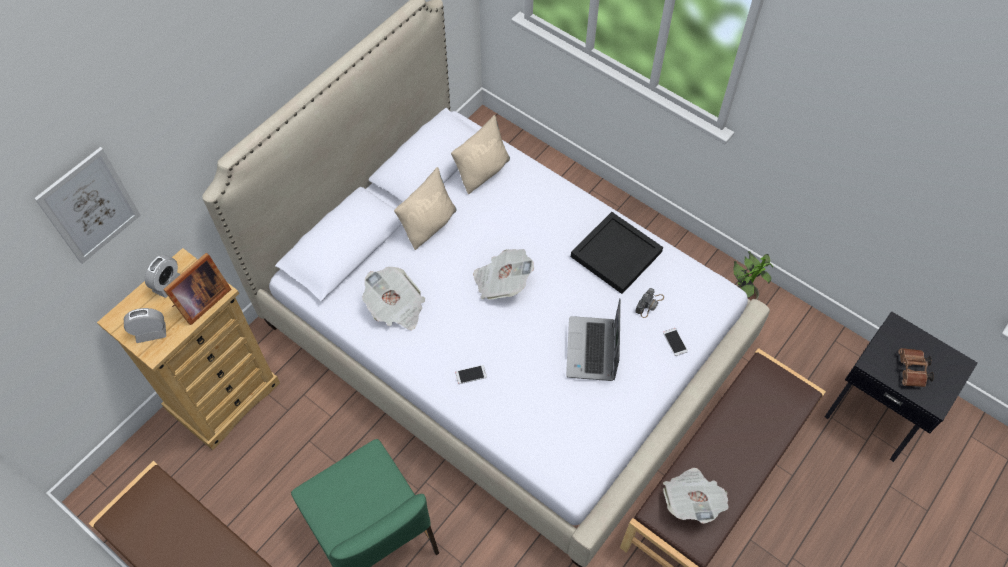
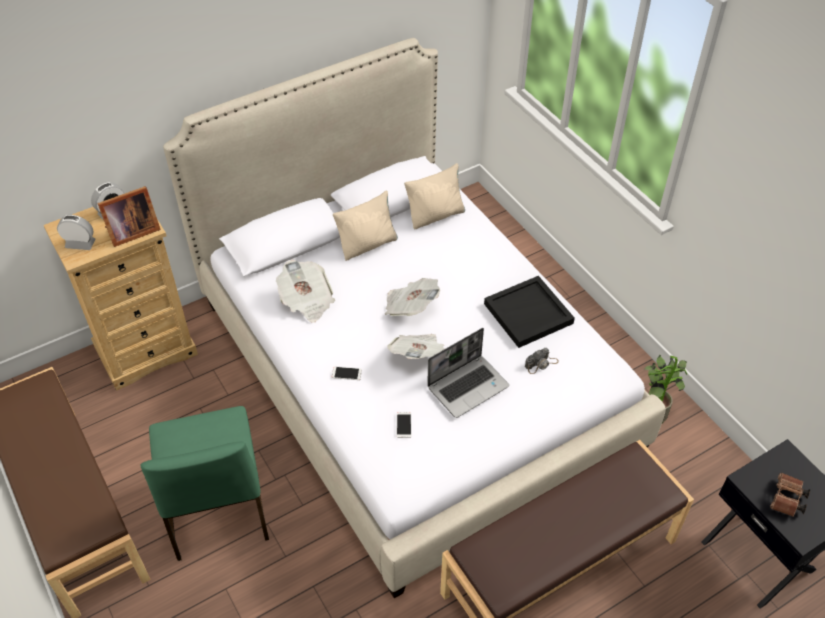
camera: 20 degrees right, 10 degrees down
(89, 206) = (58, 111): picture -> none
(592, 350) = (468, 386): laptop -> laptop turned 150 degrees counterclockwise
(675, 342) = (551, 402): phone -> phone (404, 425)
(692, 500) = (511, 551): newspaper -> newspaper (418, 355)

